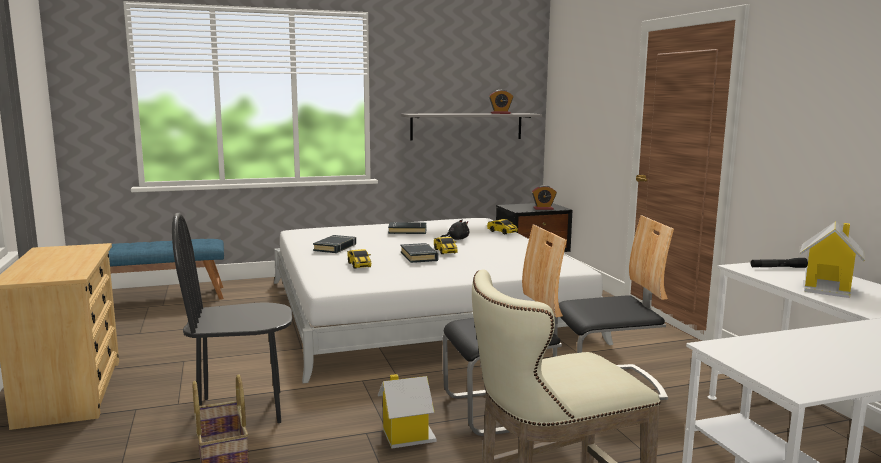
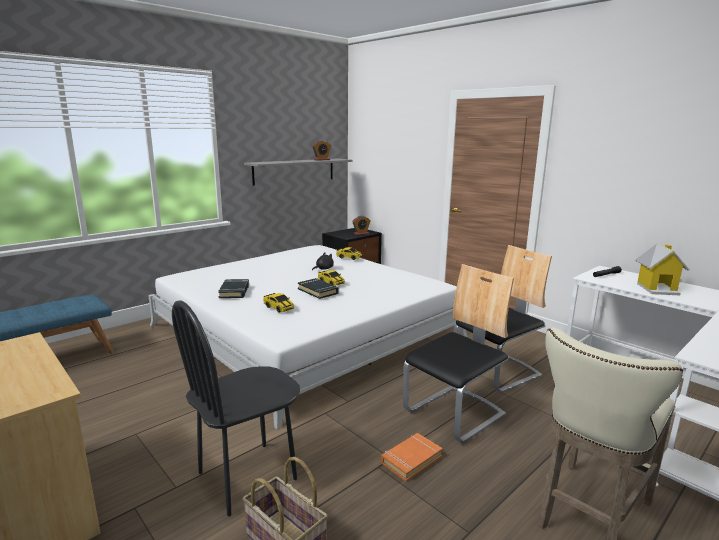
camera: 25 degrees left, 5 degrees up
(406, 436) = (411, 460): toy house -> orange book
(407, 231) = (276, 266): black book -> none

